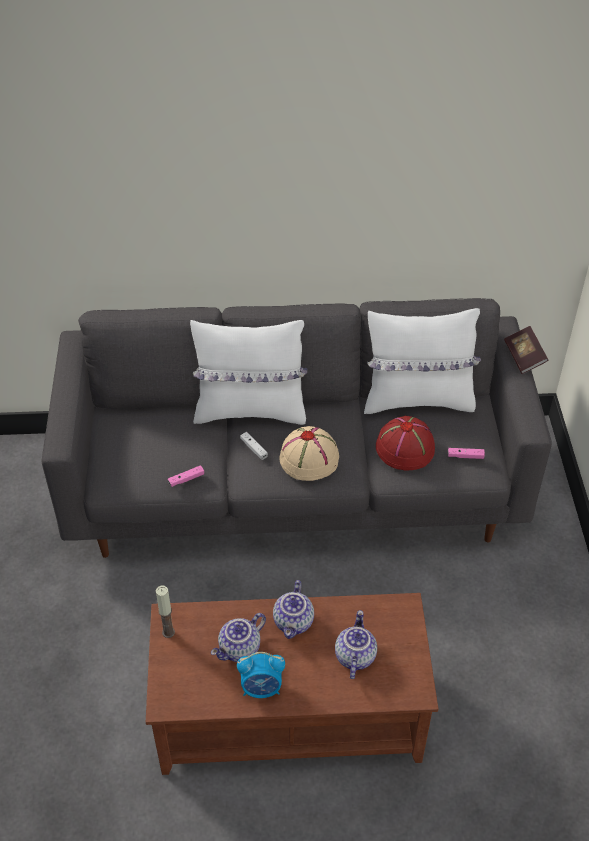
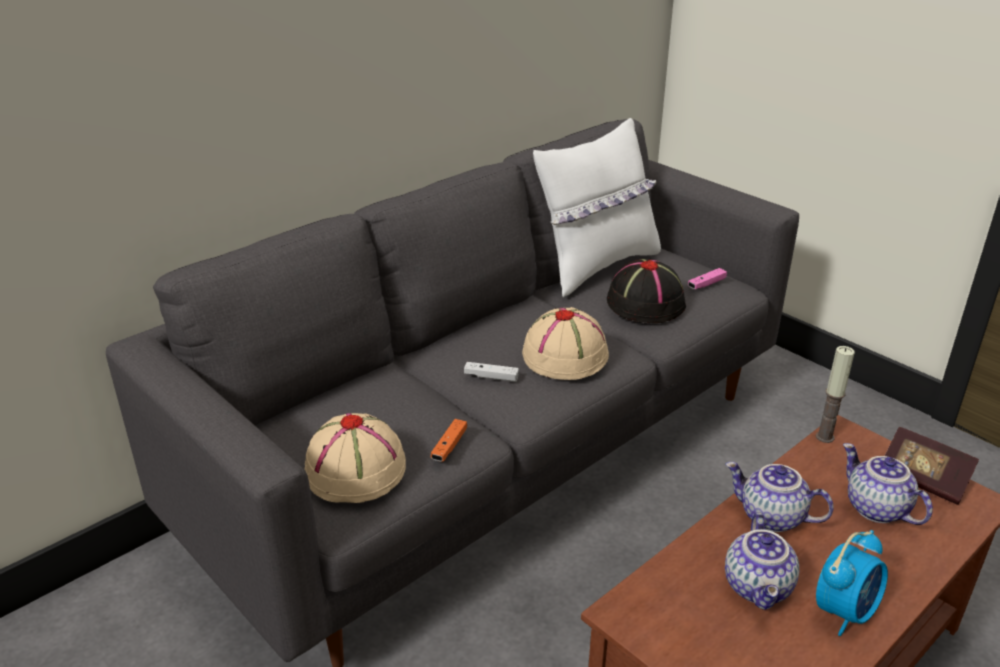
camera: 40 degrees left, 15 degrees down
(130, 466) = (355, 470): none -> beige hat
(168, 632) = (650, 630): candle -> candle (824, 437)
(186, 479) = (449, 446): pink game controller -> orange game controller
(250, 411) = (437, 349): white pillow -> none
(294, 622) = (770, 518): teapot -> teapot turned 150 degrees clockwise
(405, 447) = (645, 302): red hat -> black hat
(524, 357) = (680, 169): book -> book (923, 478)

